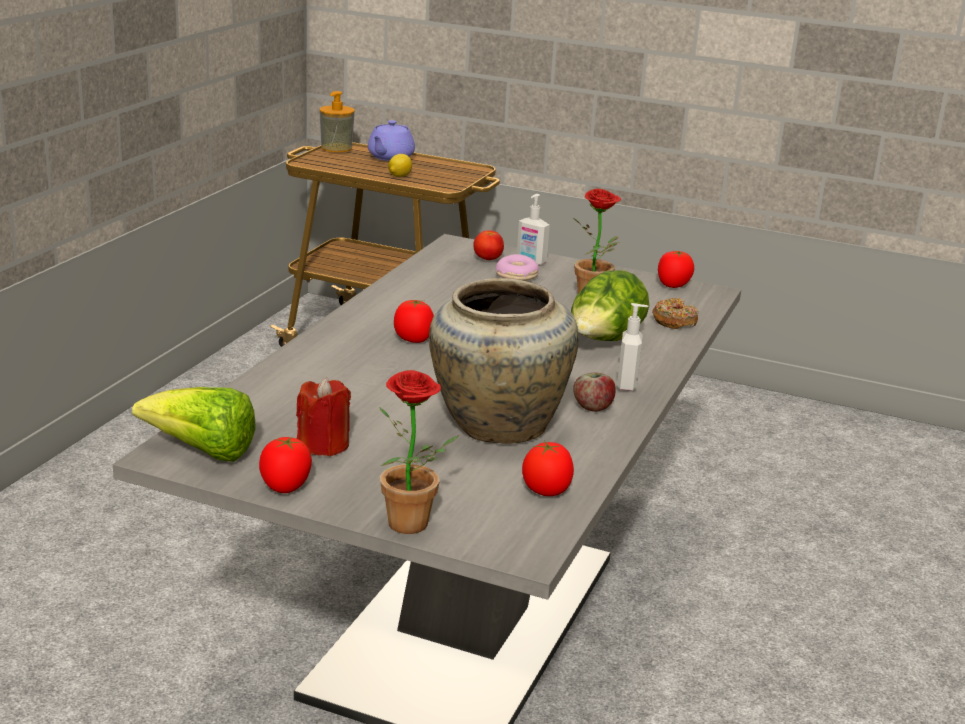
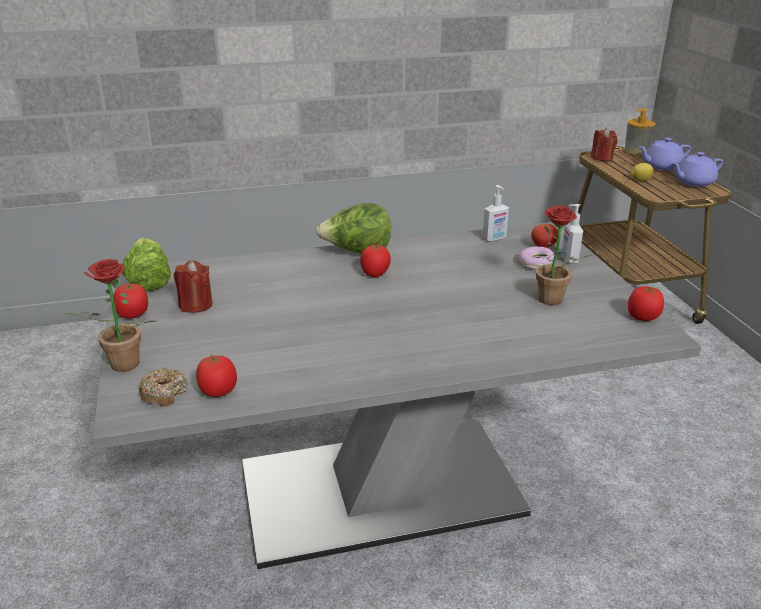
camera: 55 degrees right, 5 degrees up
(319, 162) = (602, 158): none -> red candle
(447, 165) = (693, 182): none -> purple teapot
(495, 425) = (290, 341): beige vase -> none
(593, 407) = (368, 363): apple -> none
(604, 342) = (484, 329): lettuce -> lettuce (357, 252)
(628, 385) = (425, 363): soap dispenser -> soap dispenser (494, 239)
(674, 321) = (574, 341): donut -> donut (164, 393)

